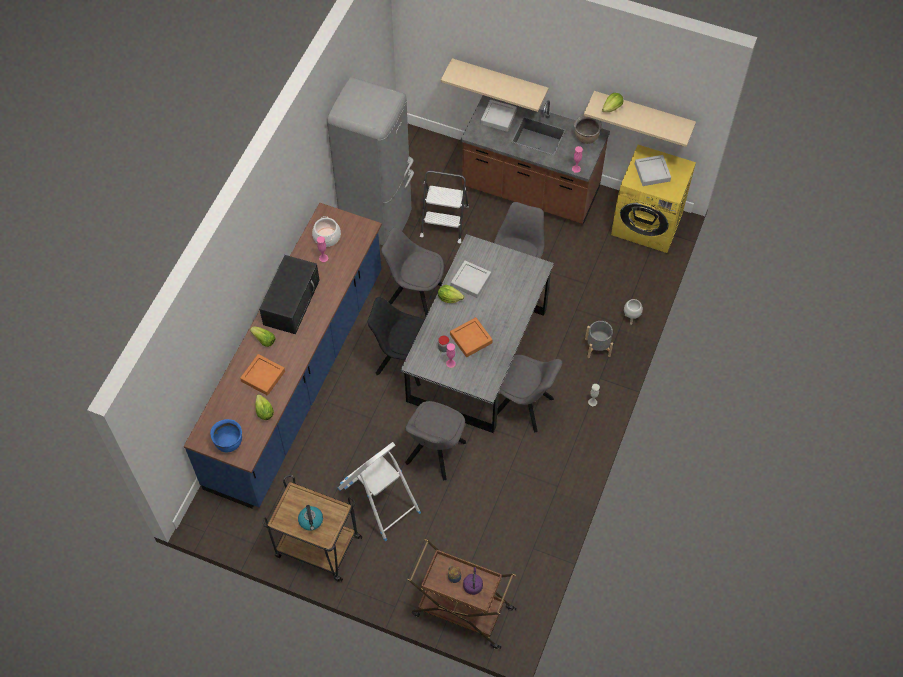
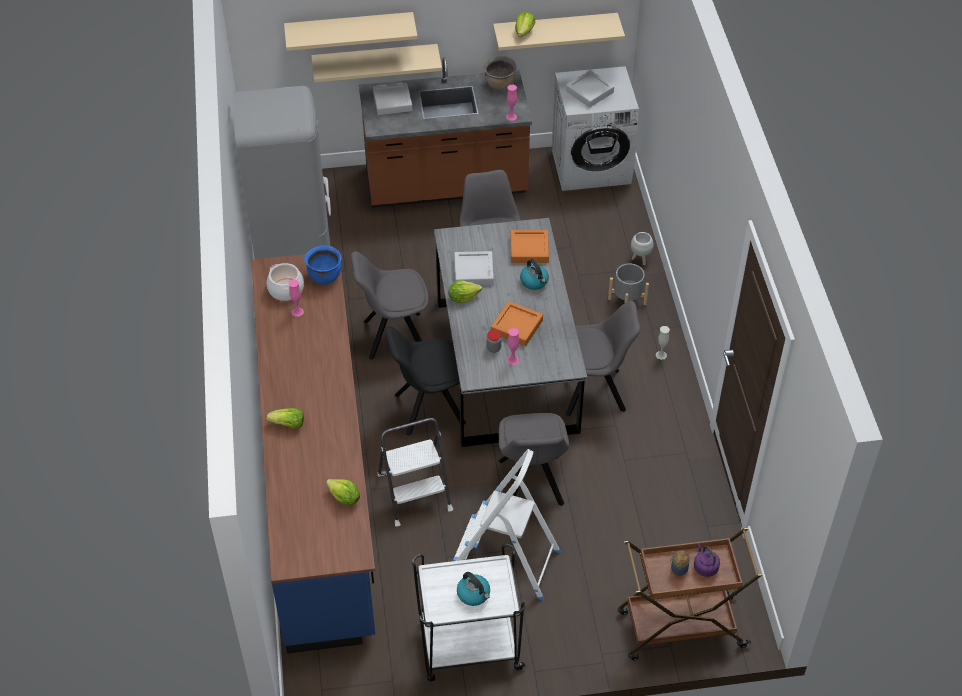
camera: 30 degrees left, 10 degrees down
(229, 442) = (325, 550): blue cooking pot -> blue cooking pot (324, 276)
(263, 376) = (315, 462): orange tray -> orange tray (529, 249)
(291, 301) = (292, 371): black microwave -> none
(316, 546) = (468, 645): brown cart -> white cart
(445, 219) = (373, 249): white step ladder -> white step ladder (414, 489)
(482, 52) = (349, 29): none -> beige shelf
(507, 310) = (534, 282): none -> kettle
(646, 225) = (591, 168): yellow washing machine -> white washing machine

